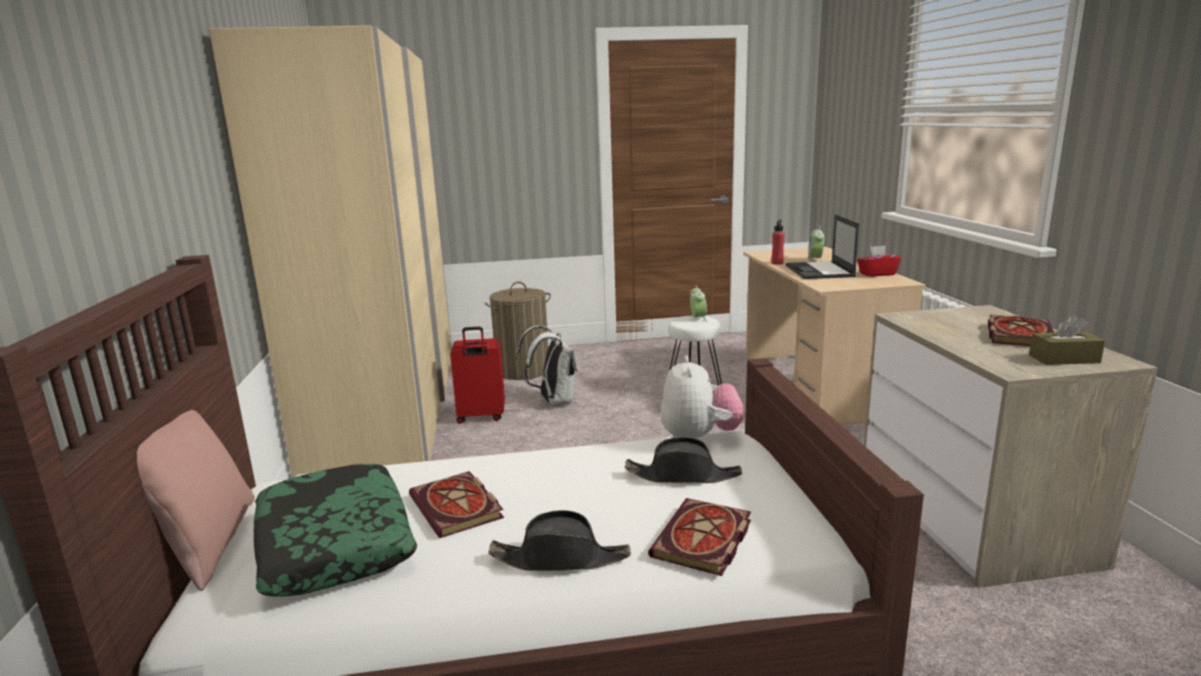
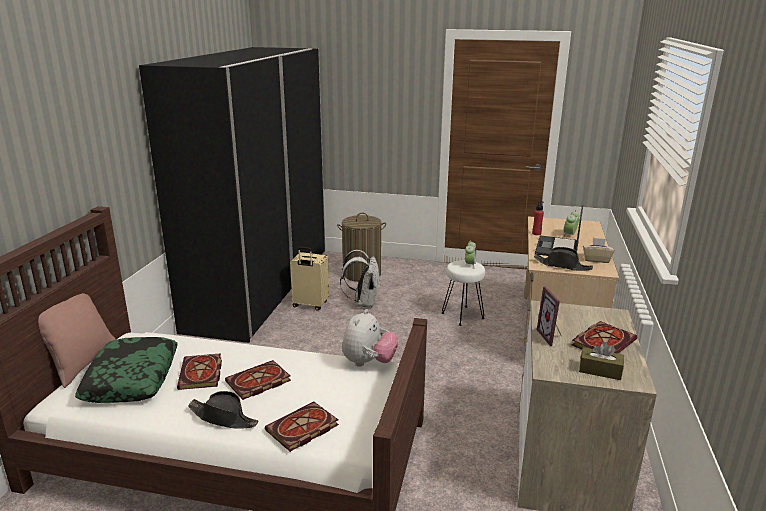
camera: 20 degrees right, 5 degrees up
(389, 410) = (260, 288): beige wardrobe -> black wardrobe
(481, 417) = (310, 305): red suitcase -> beige suitcase
(564, 498) = (257, 382): none -> book
(683, 475) = (333, 386): black hat -> black hat (562, 265)
(877, 274) = (596, 259): red tissue box -> beige tissue box
(957, 340) = (552, 337): none -> picture frame

